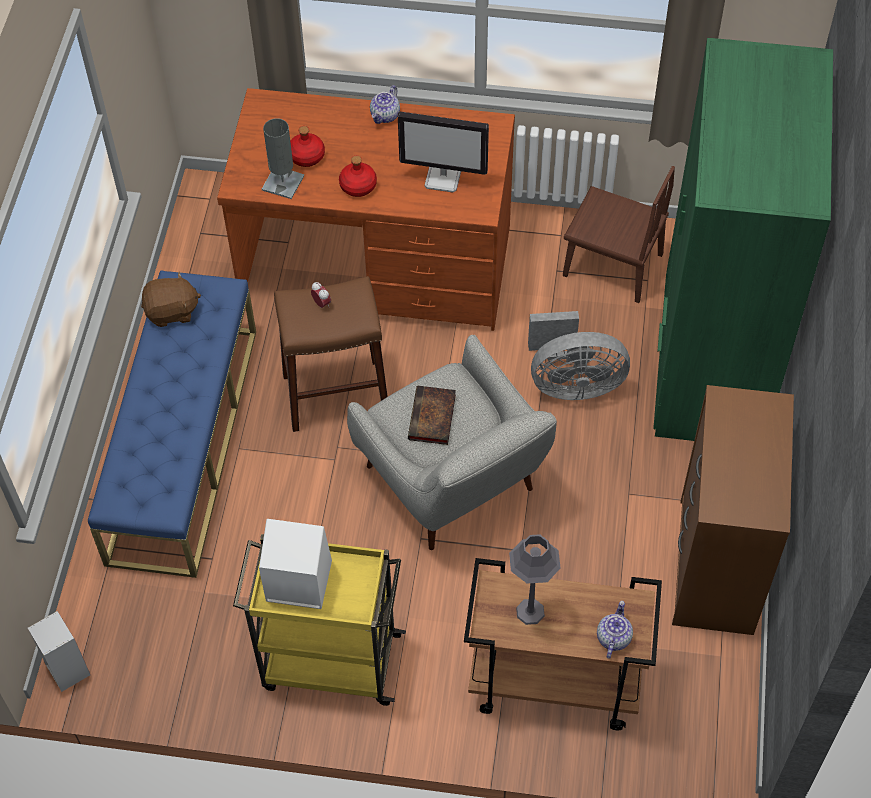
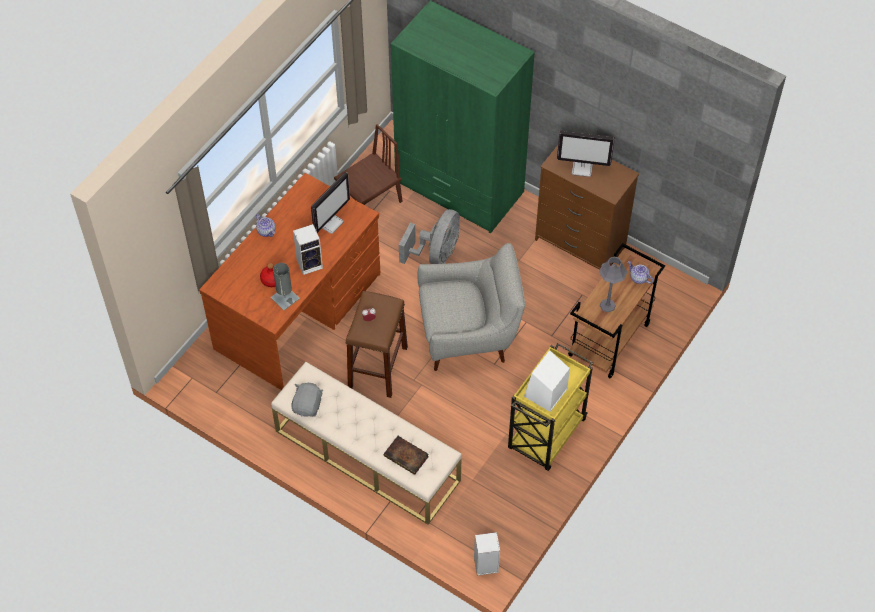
camera: 65 degrees left, 0 degrees up
(172, 312) = (308, 406): brown plush toy -> grey plush toy
(183, 443) = (367, 455): blue bench -> beige bench
(358, 186) = (310, 263): red bottle -> speaker
(432, 419) = (455, 309): book -> book (407, 457)
(743, 445) = (582, 168): none -> monitor

